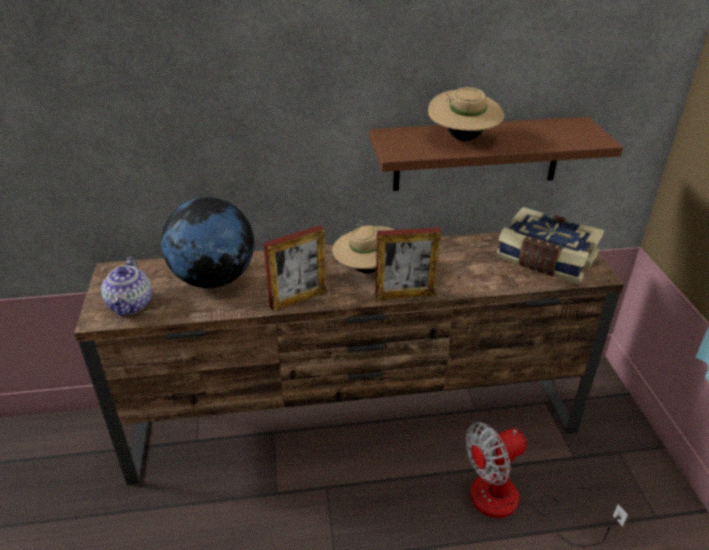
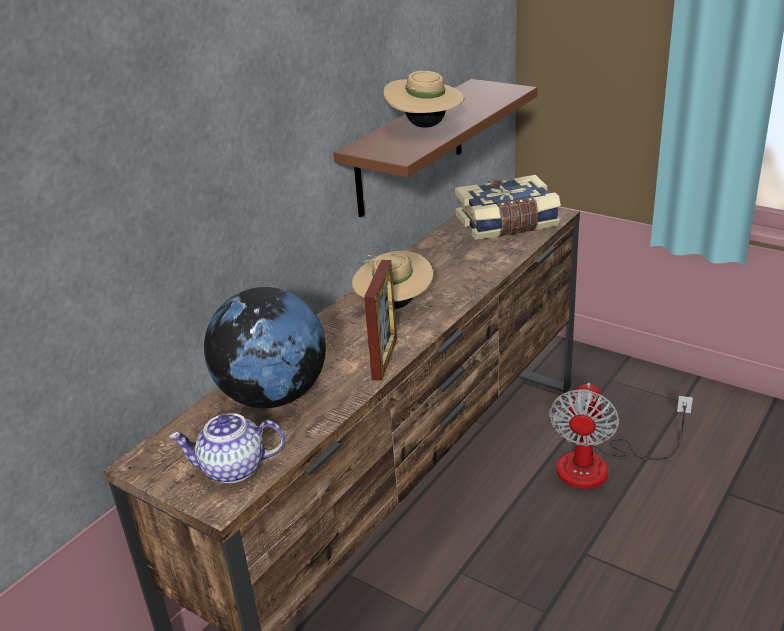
camera: 45 degrees left, 5 degrees down
(131, 305) = (233, 469): teapot -> teapot turned 135 degrees clockwise
(405, 295) = (460, 303): picture frame -> none

